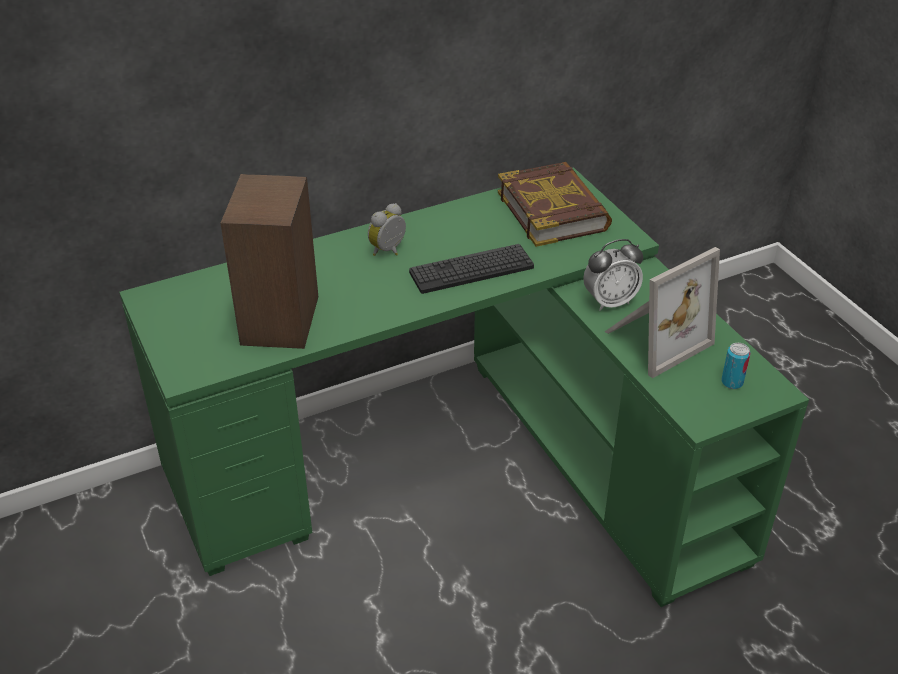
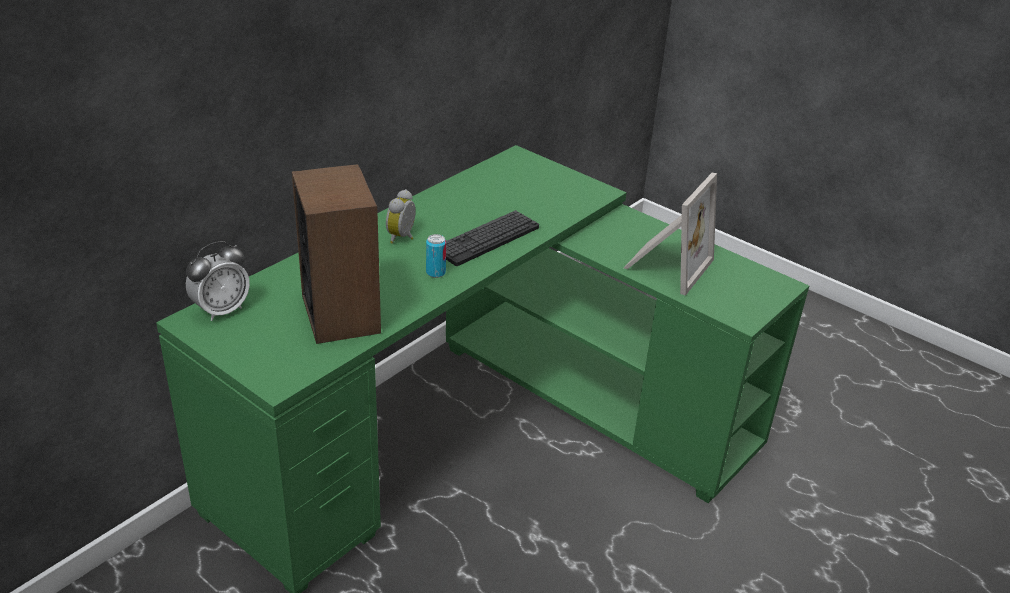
camera: 25 degrees left, 5 degrees down
(553, 211) = (523, 181): book -> none
(610, 302) = (611, 244): alarm clock -> alarm clock (221, 310)
(732, 382) = (746, 285): can -> can (435, 272)

